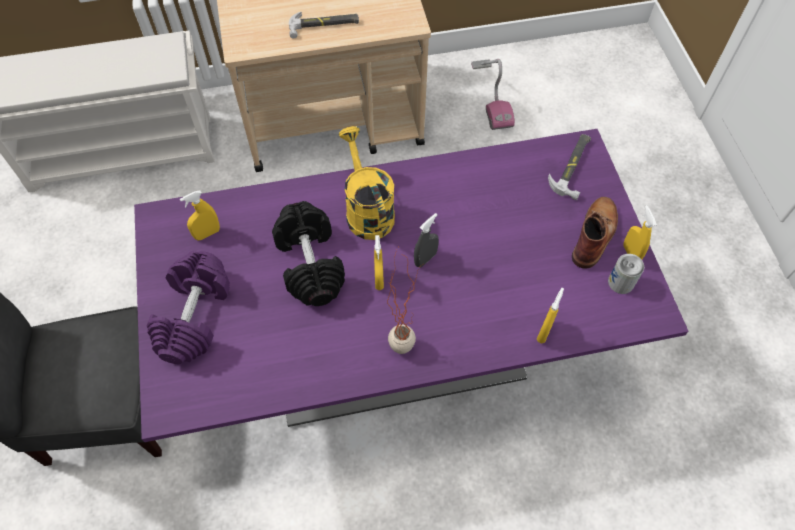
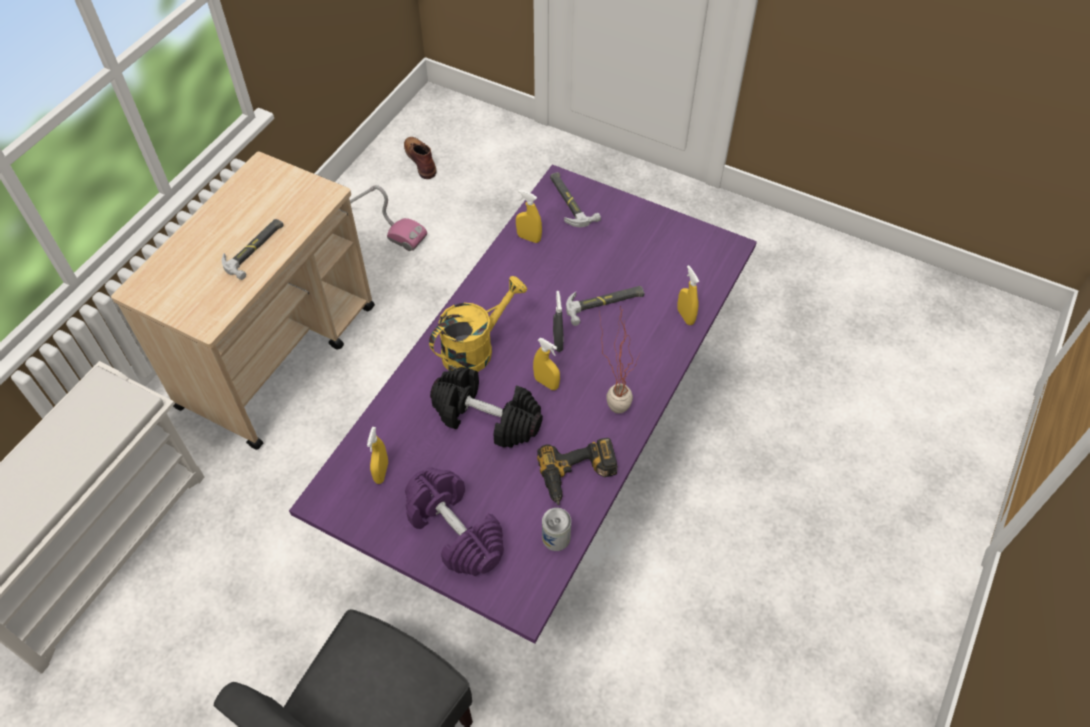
camera: 50 degrees left, 5 degrees down
(311, 364) = (578, 476): none -> power drill
(367, 210) = (475, 348): yellow watering can -> yellow watering can turned 120 degrees clockwise
(496, 264) = (605, 304): none -> hammer
(595, 234) = (637, 231): brown boot -> brown boot (420, 159)
(621, 282) = (688, 247): can -> can (556, 537)
(630, 253) = (671, 225): yellow spray bottle -> yellow spray bottle (529, 238)

